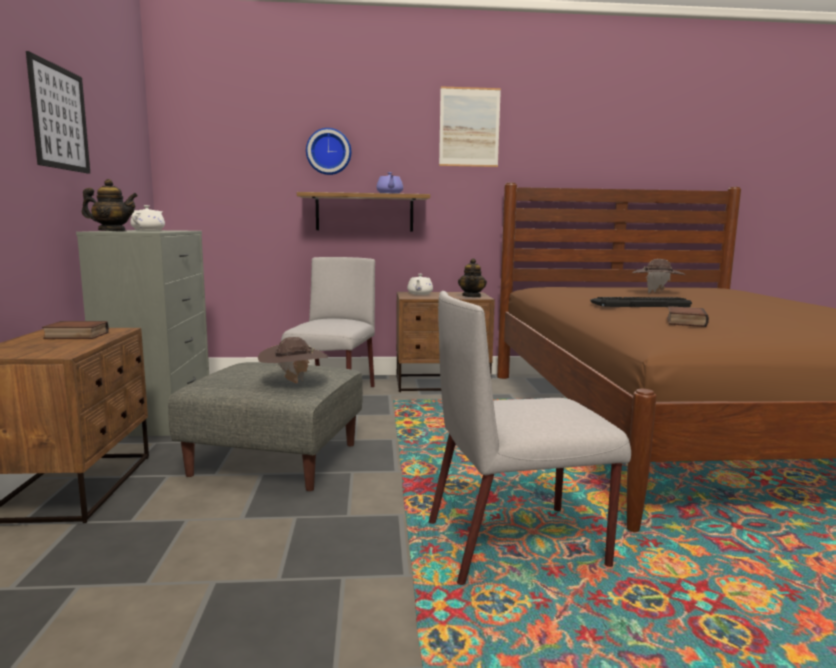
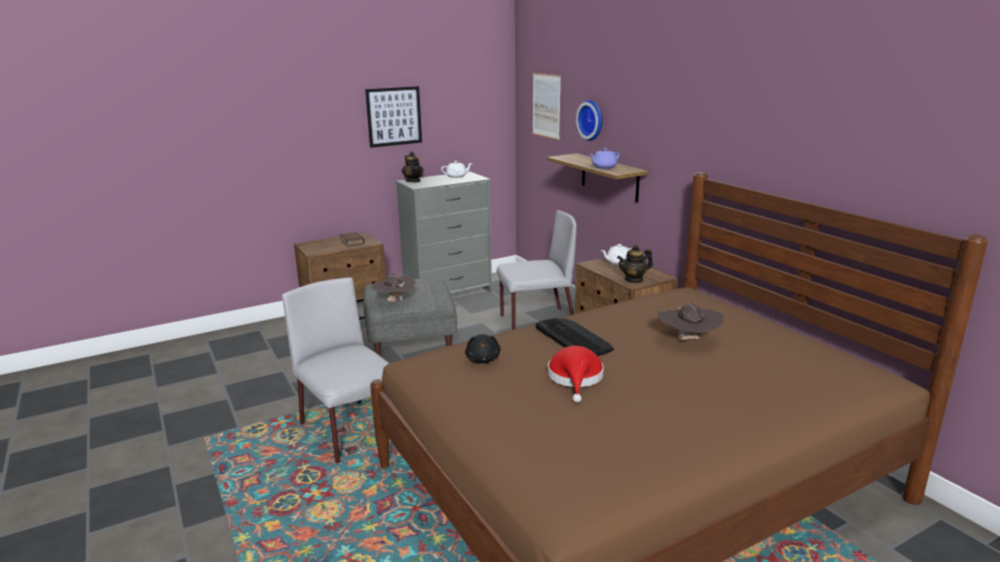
camera: 65 degrees right, 10 degrees up
(469, 127) = (683, 107): picture -> picture (546, 106)
(684, 321) = (483, 359): book -> black plush toy
(735, 311) = (575, 378): none -> red hat

